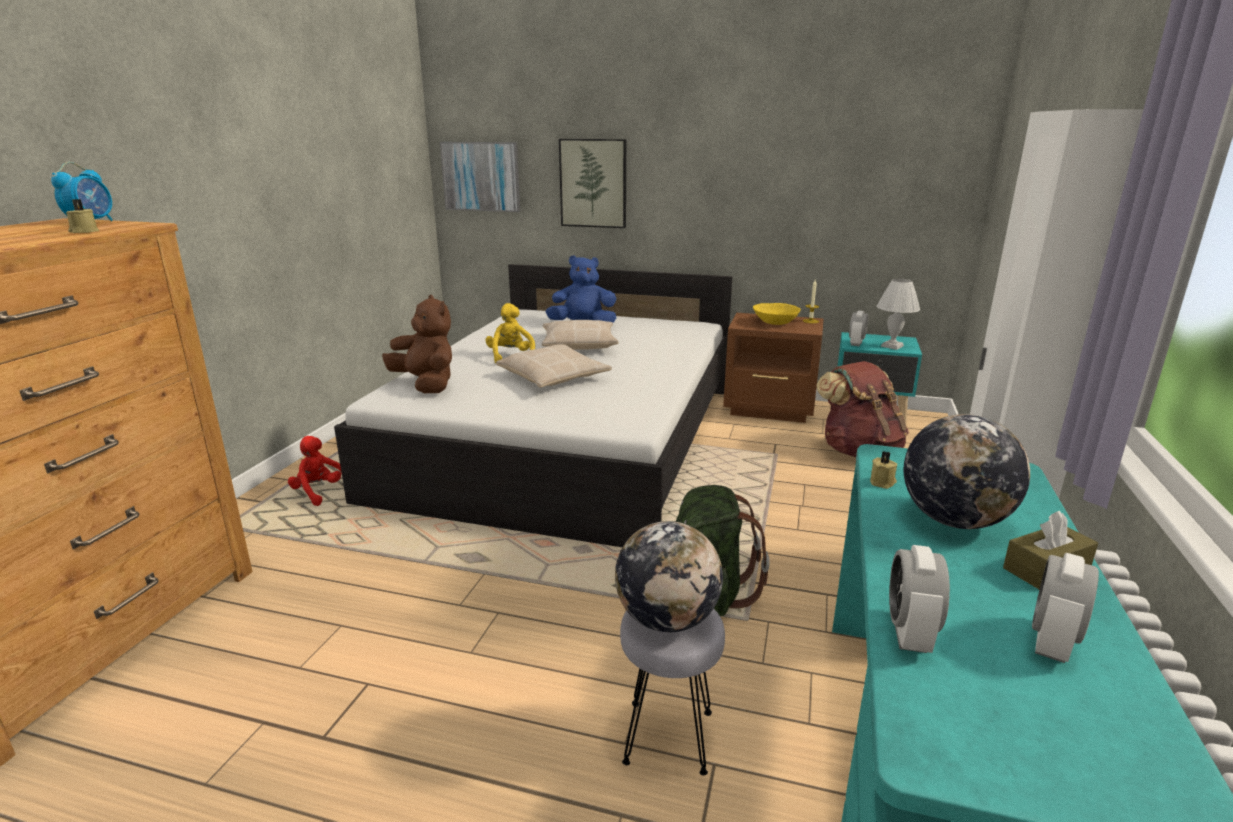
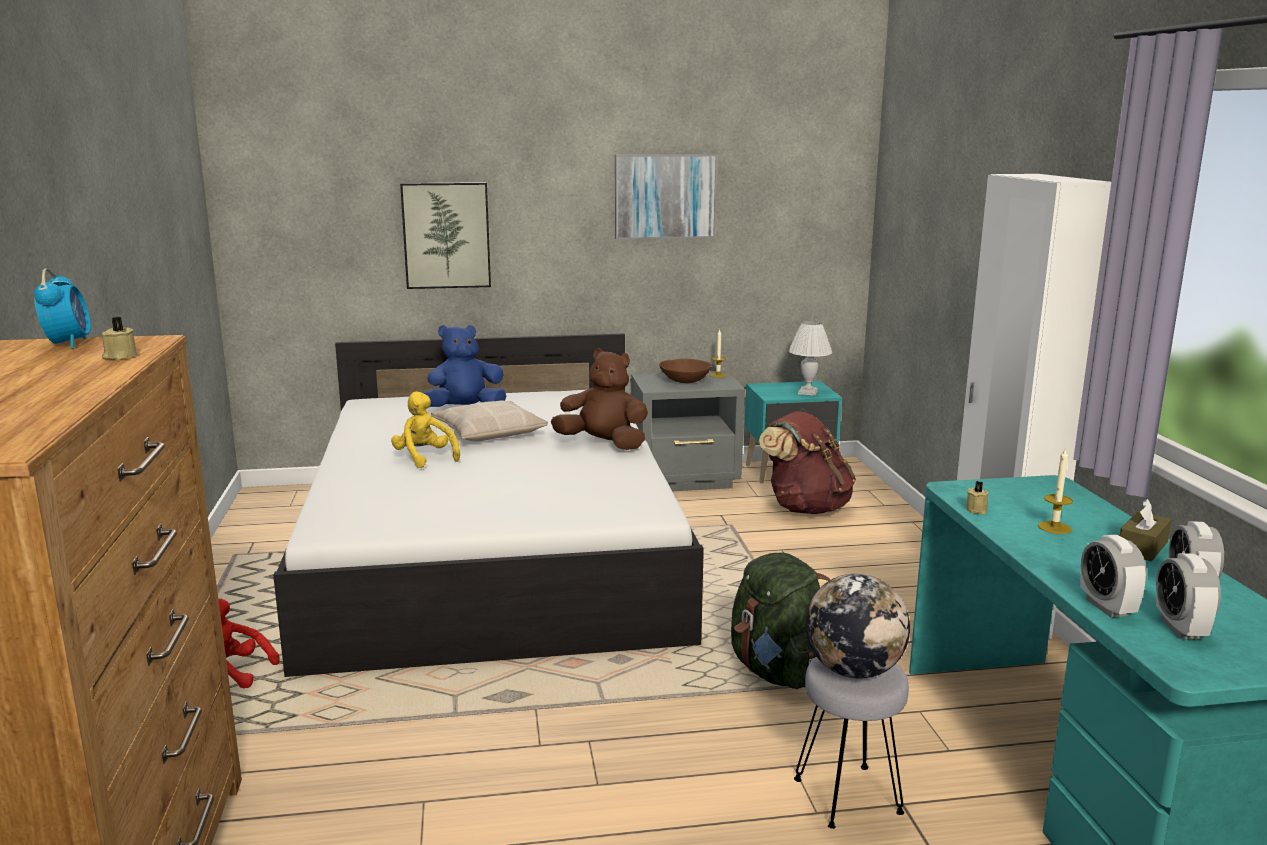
camera: 25 degrees left, 5 degrees down
(426, 385) = (362, 505): brown plush toy -> brown plush toy (603, 444)
(481, 176) = (288, 232): picture -> picture (665, 196)
(553, 378) = (507, 474): beige pillow -> none
(770, 409) = (686, 480): brown nightstand -> grey nightstand
(775, 323) = (685, 381): yellow bowl -> brown bowl
(856, 343) = (772, 394): alarm clock -> alarm clock (1180, 628)
(954, 520) = (1054, 527): globe -> candle

